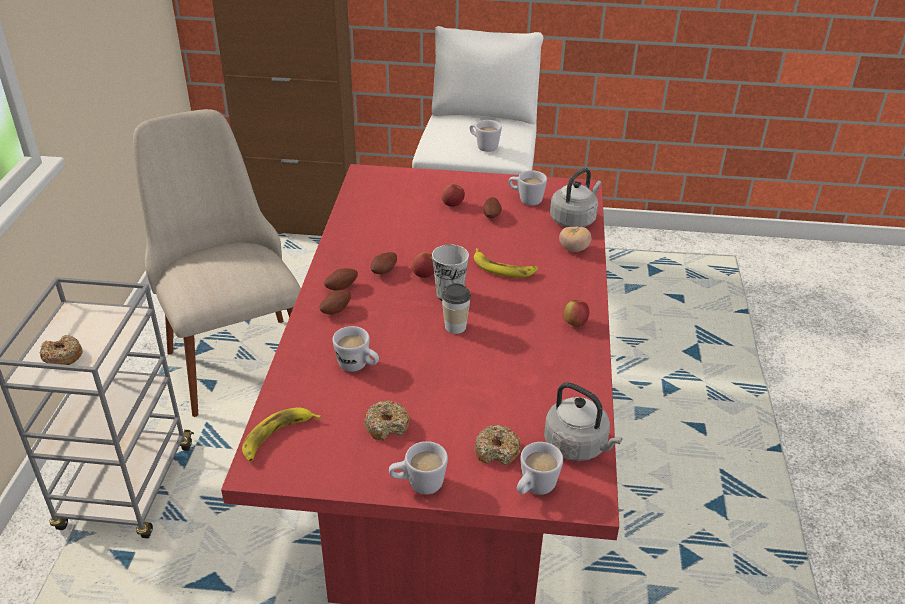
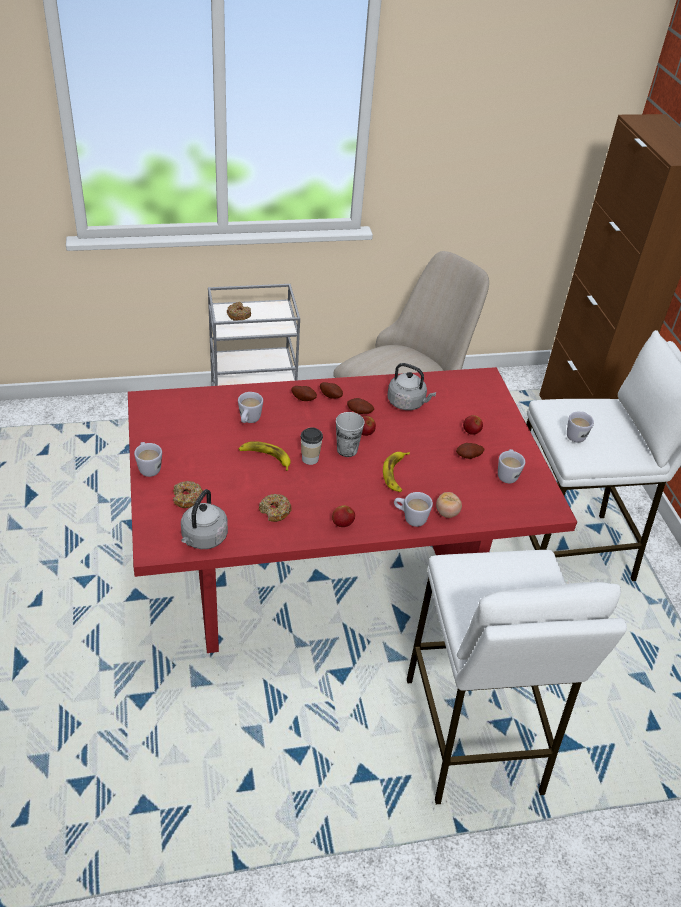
camera: 70 degrees right, 5 degrees up
(277, 437) = (173, 401): banana -> banana (265, 457)
(387, 425) = (196, 444): donut -> donut (275, 511)
(534, 489) = (157, 521): white mug -> white mug (410, 518)
(574, 219) = (494, 509): grey kettle -> grey kettle (408, 403)
(677, 412) = (472, 735): none -> white stool

